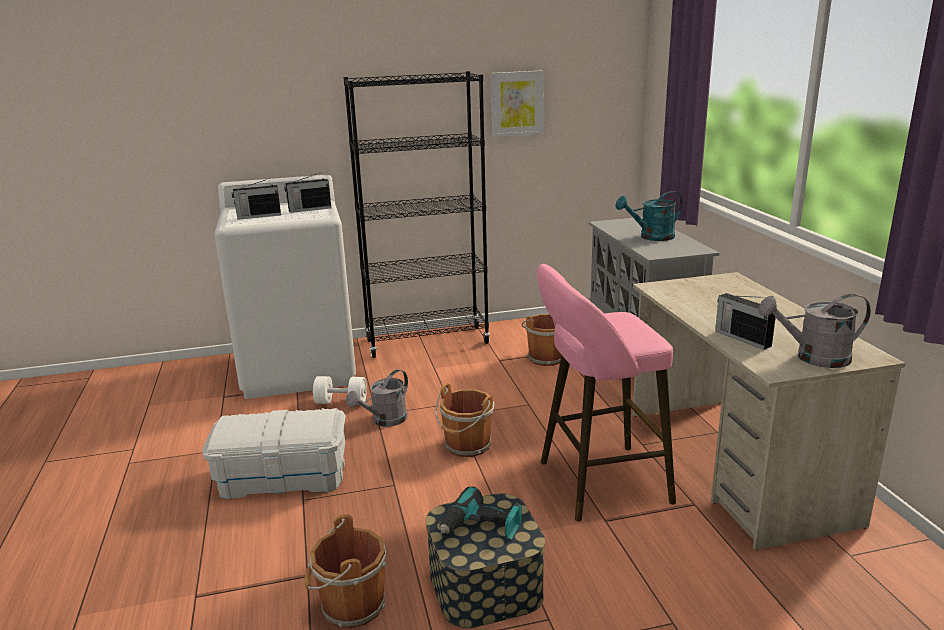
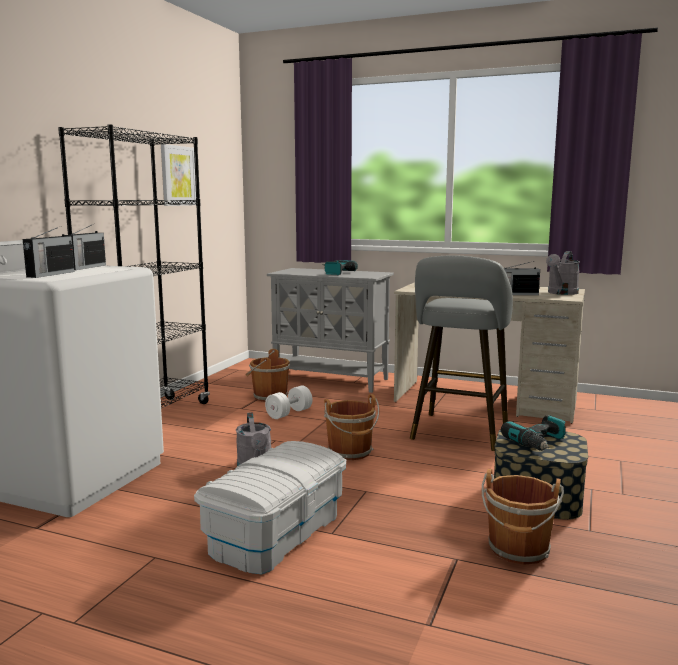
camera: 55 degrees left, 10 degrees down
(341, 402) = (184, 475): white dumbbell -> white dumbbell (289, 413)
(596, 483) = (458, 433): pink stool -> grey stool
(651, 237) = (335, 273): turquoise watering can -> power drill

